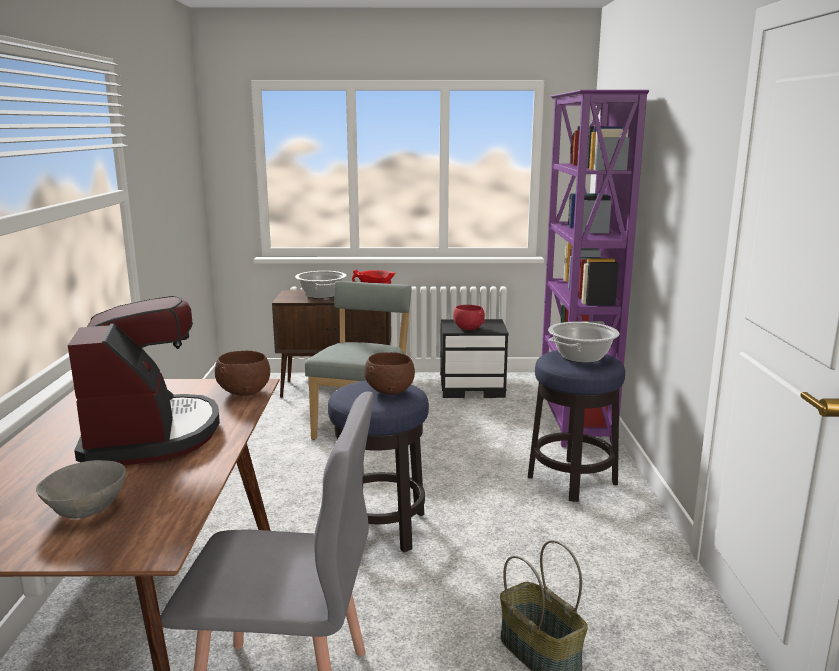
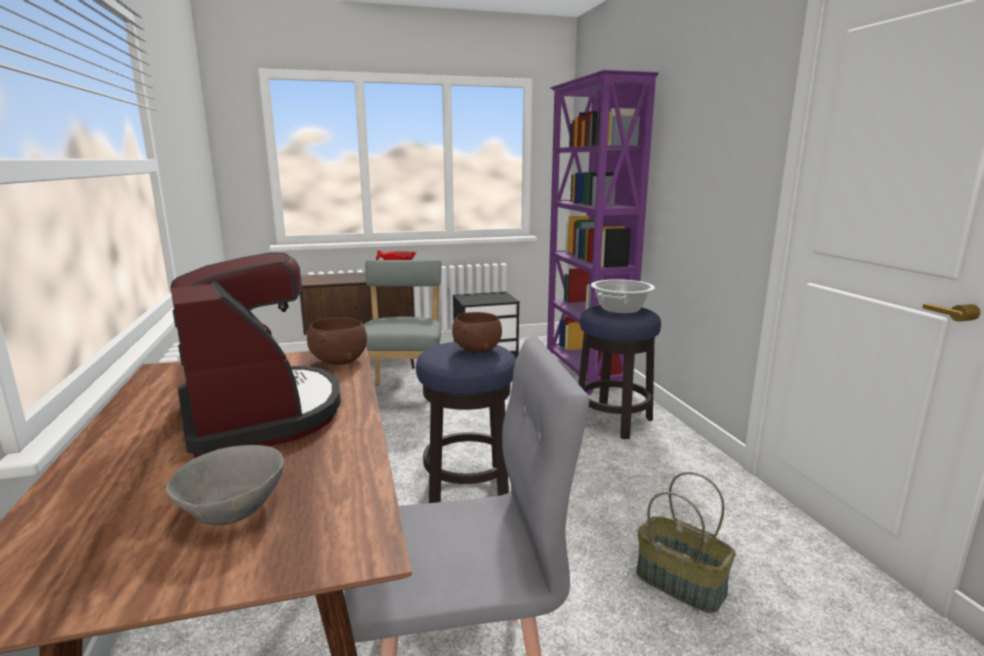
camera: 15 degrees left, 0 degrees up
(322, 295) = (344, 277): cooking pot -> none
(468, 328) = (482, 300): red bowl -> none

